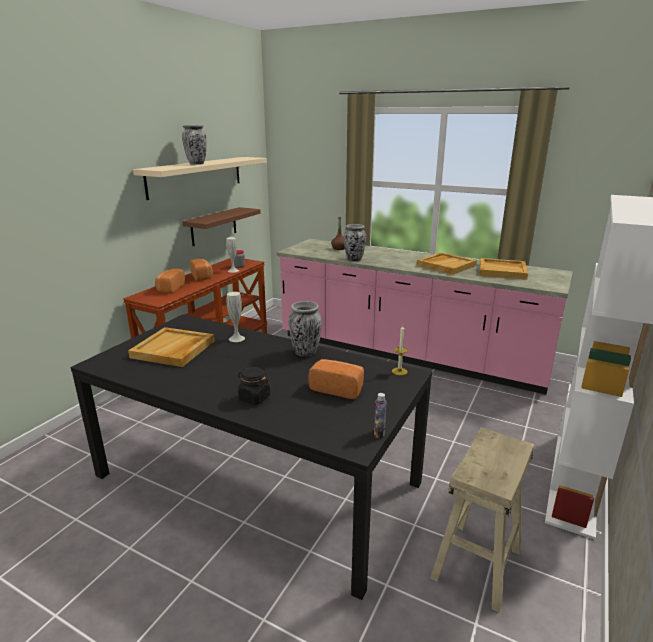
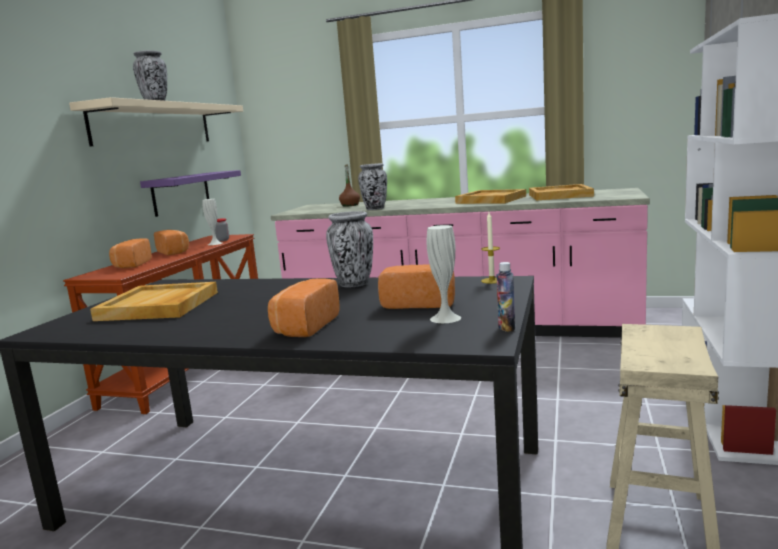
camera: 10 degrees left, 10 degrees down
(214, 226) = (181, 193): brown shelf -> purple shelf
(236, 338) = (249, 286): white vase -> white vase (445, 318)
(254, 398) = (304, 326): black jar -> bread

